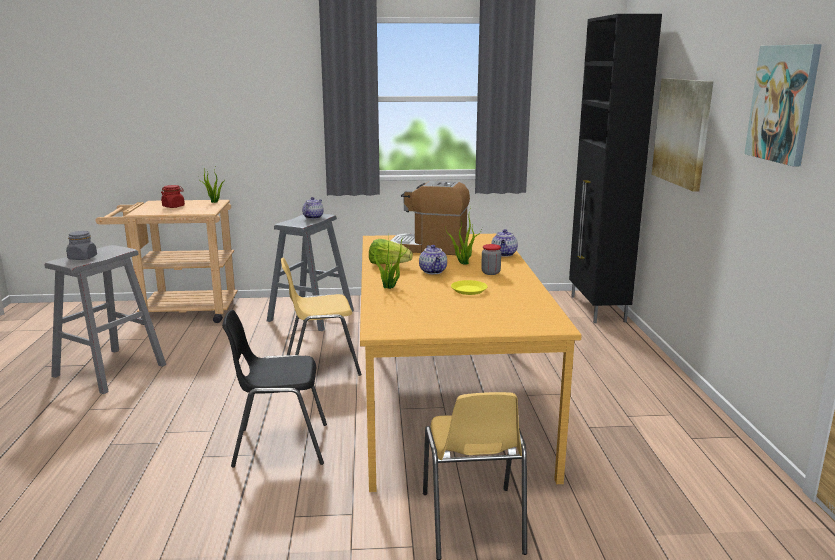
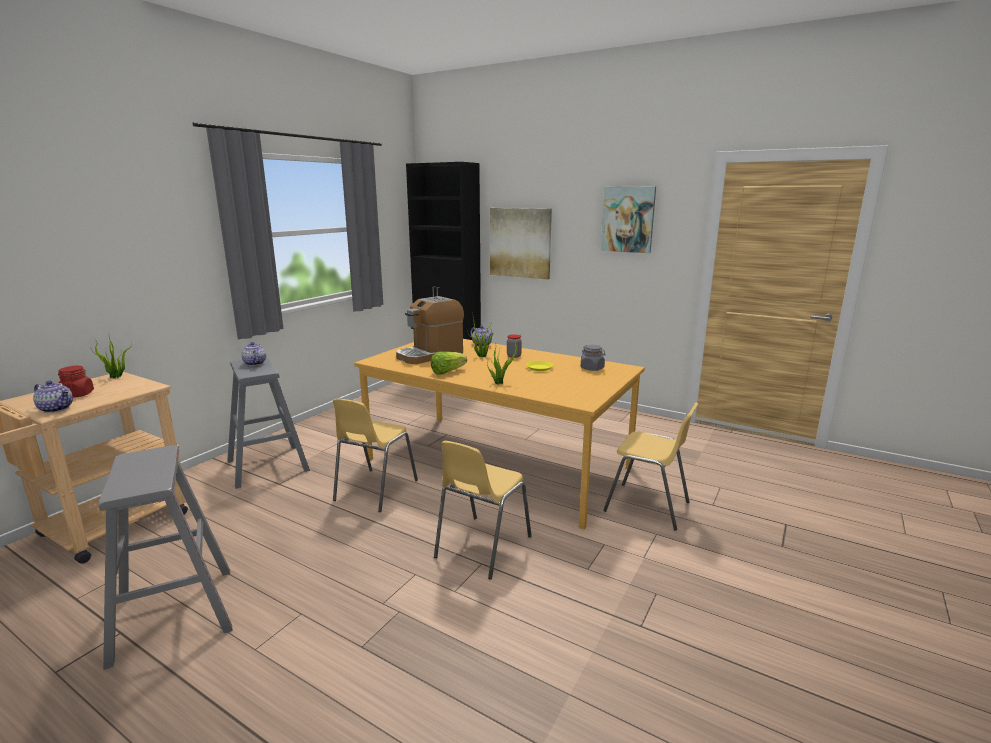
camera: 55 degrees left, 0 degrees up
(82, 258) = (140, 476): grey jar -> grey jar (592, 368)
(280, 445) = (481, 547): black chair -> yellow chair
(433, 271) = (486, 366): teapot -> teapot (57, 409)

